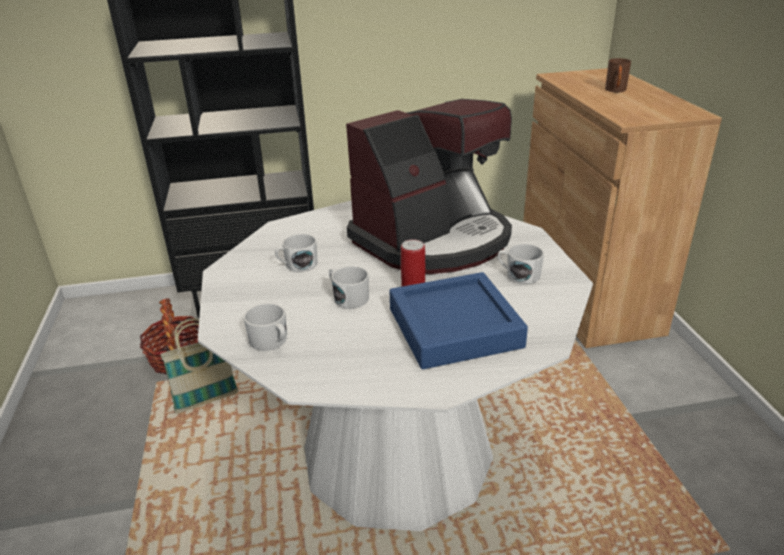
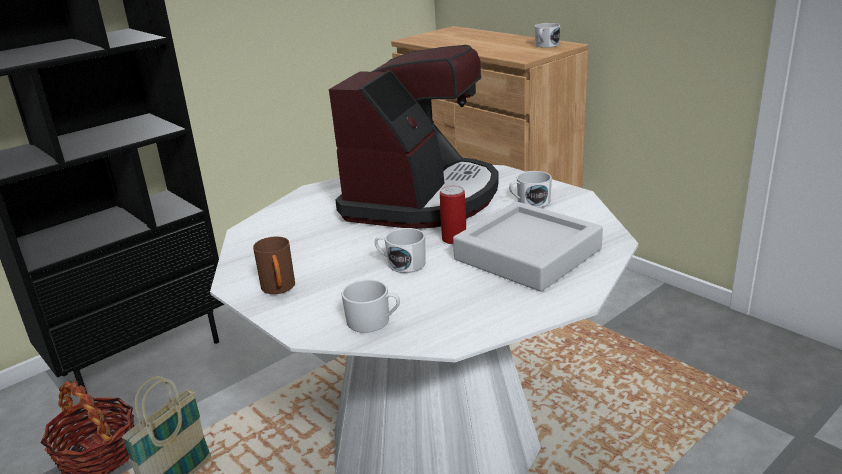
camera: 30 degrees left, 5 degrees down
(297, 265) = (313, 255): white mug -> white mug (545, 45)
(454, 328) = (527, 254): blue tray -> grey tray
(616, 91) = (480, 41): brown mug -> brown mug (279, 289)

